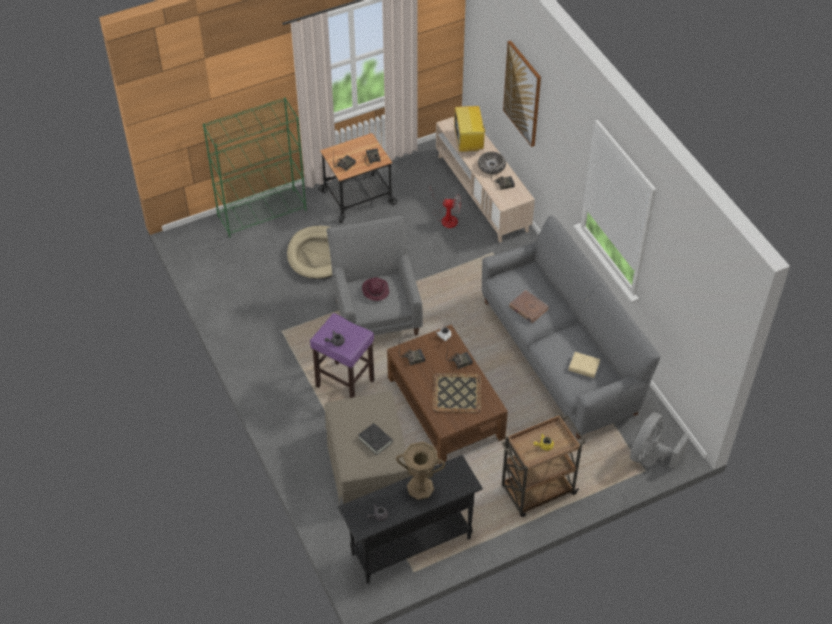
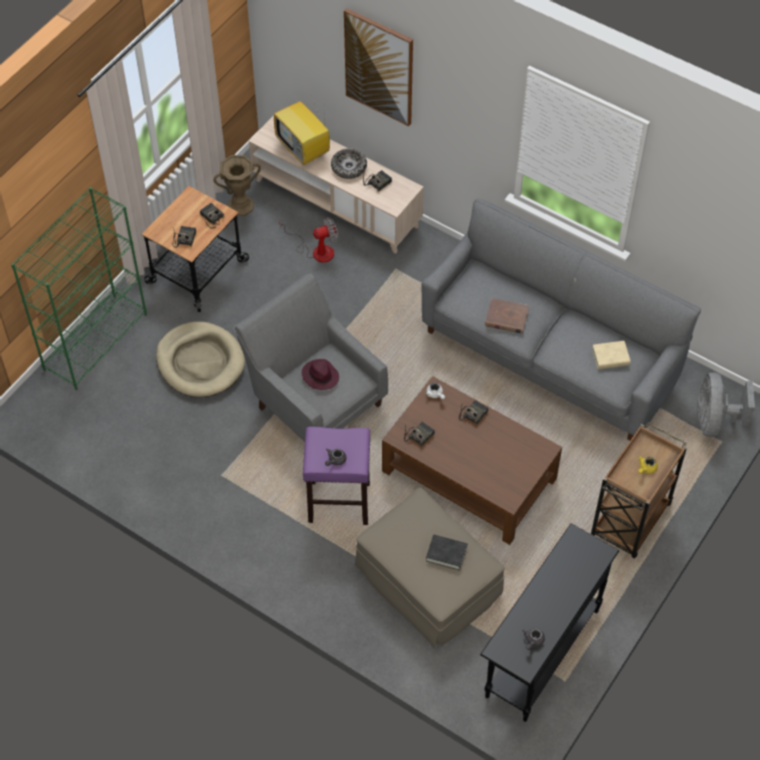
camera: 30 degrees left, 5 degrees up
(420, 487) = (554, 584): brown vase -> brown vase (240, 205)
(457, 393) = (495, 453): tray -> none

